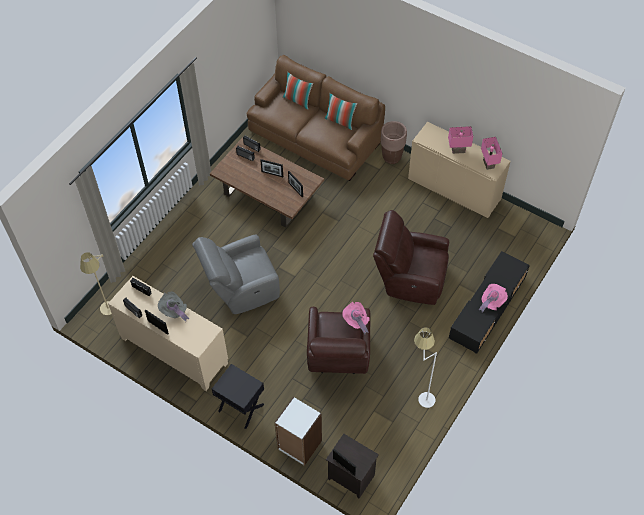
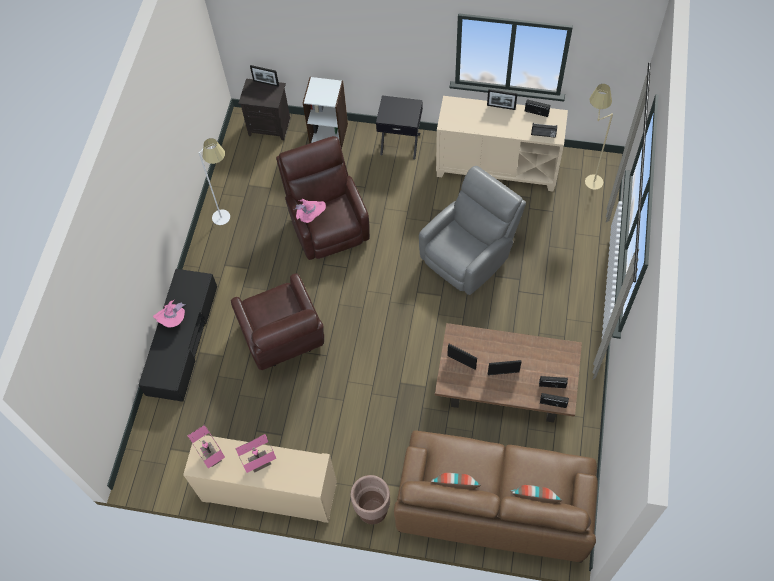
camera: 160 degrees right, 5 degrees up
(174, 311) = (495, 127): grey hat -> none
(409, 278) = (284, 341): brown armchair -> brown armchair turned 75 degrees clockwise

